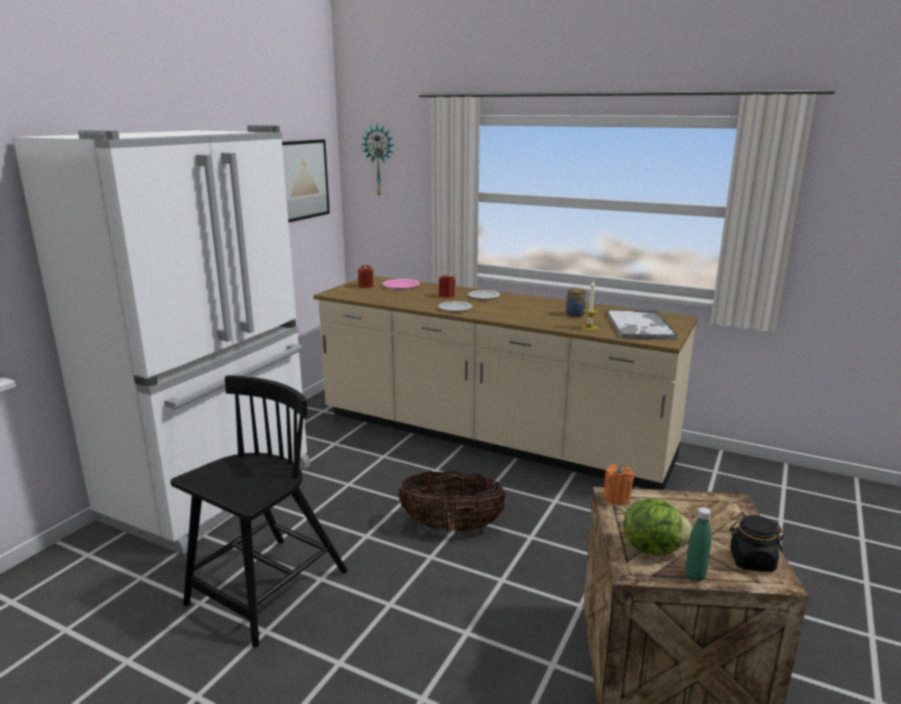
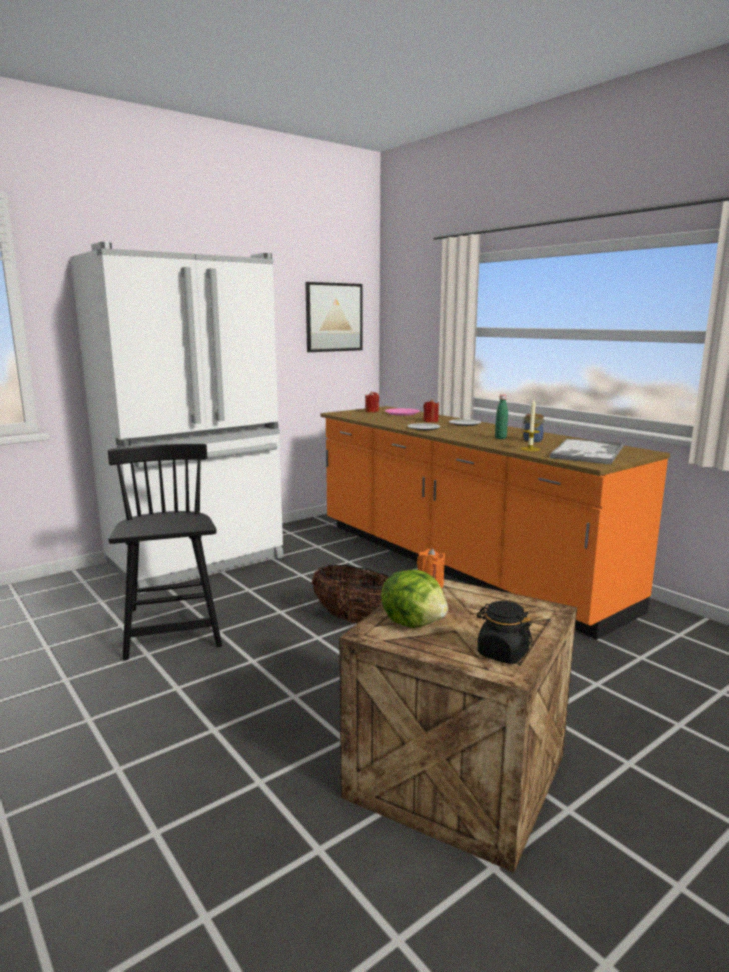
camera: 25 degrees right, 5 degrees down
(266, 590) = (173, 629): black chair -> black chair turned 75 degrees counterclockwise
(379, 160) = (407, 302): wall clock -> none
(492, 437) = (459, 564): beige counter -> orange counter
(694, 576) = (425, 649): green bottle -> green bottle (500, 438)

